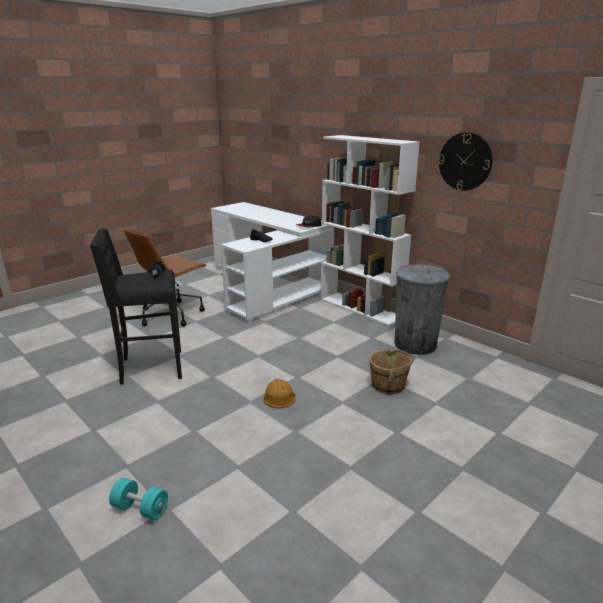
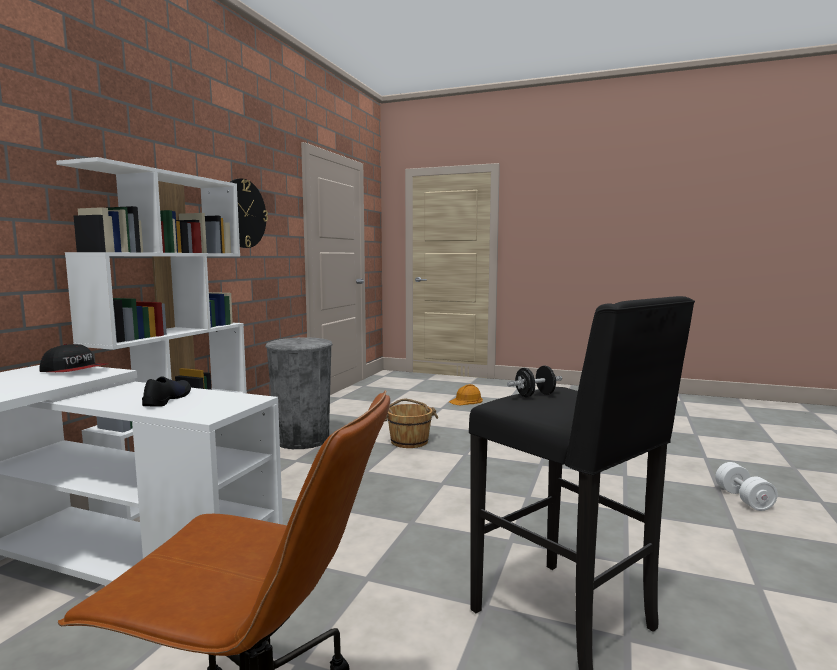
camera: 115 degrees left, 15 degrees down
(140, 509) = (743, 499): turquoise dumbbell -> white dumbbell
(278, 396) = (495, 484): orange hard hat -> orange hard hat (466, 401)

